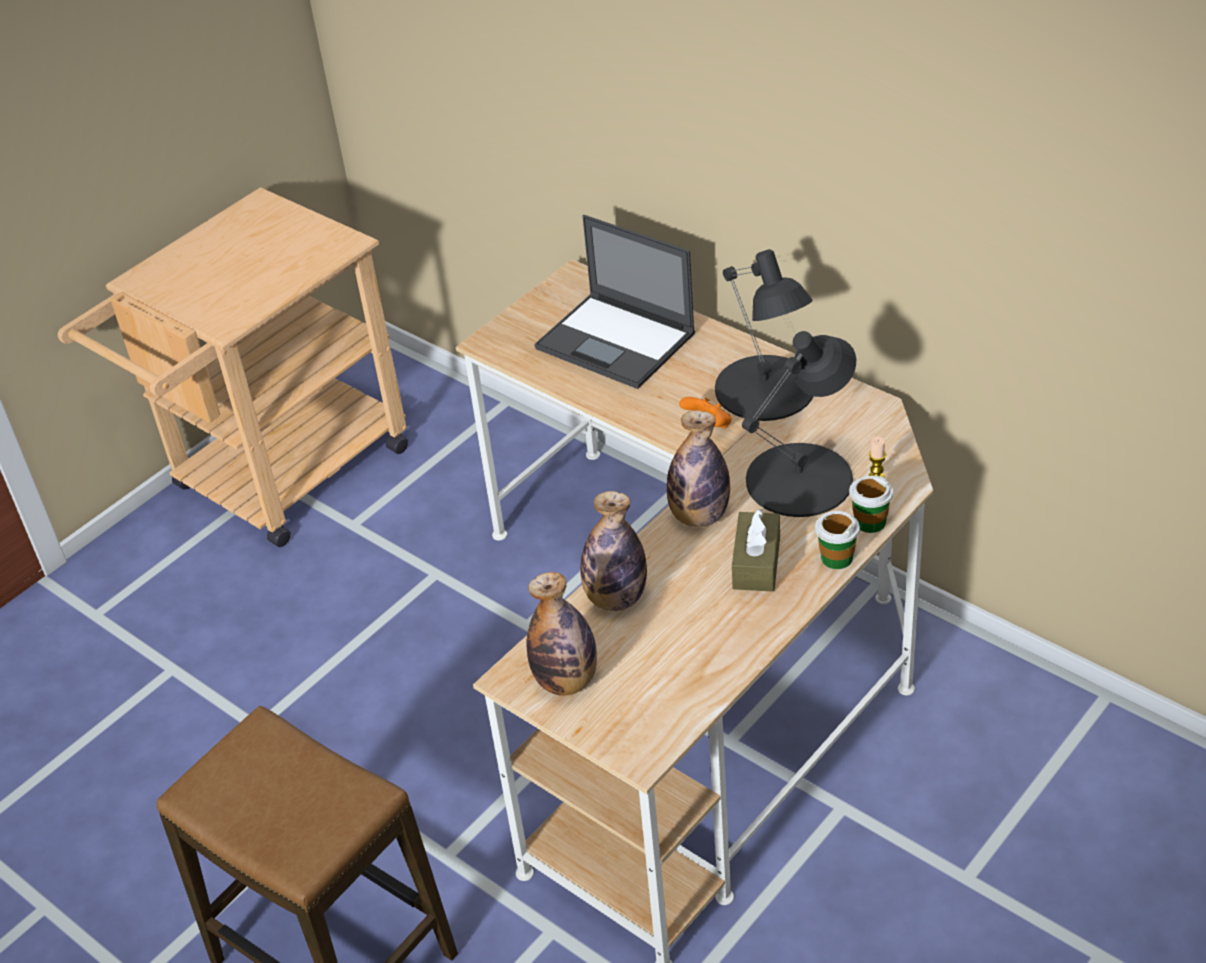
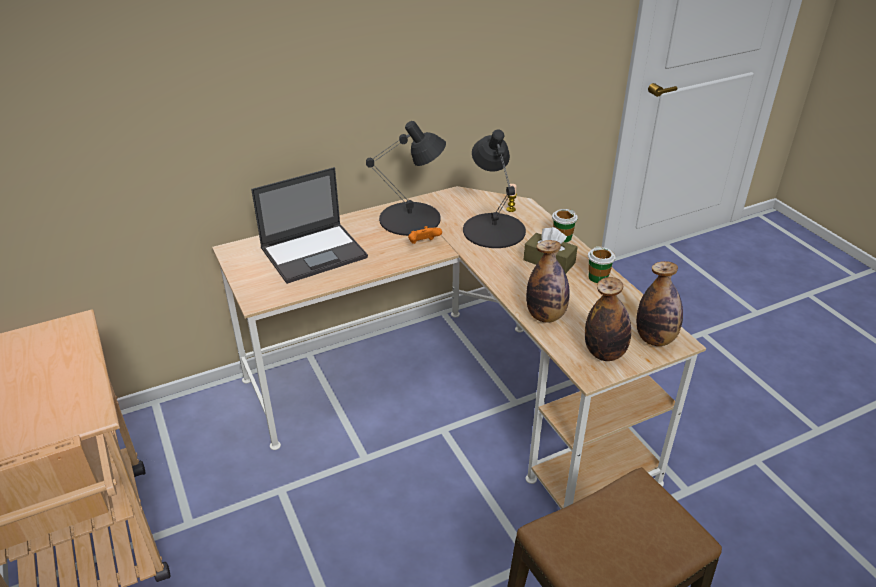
camera: 70 degrees left, 5 degrees down
(699, 516) = (497, 268): bottle -> bottle (655, 339)
(869, 522) = (542, 221): cup -> cup (598, 277)

